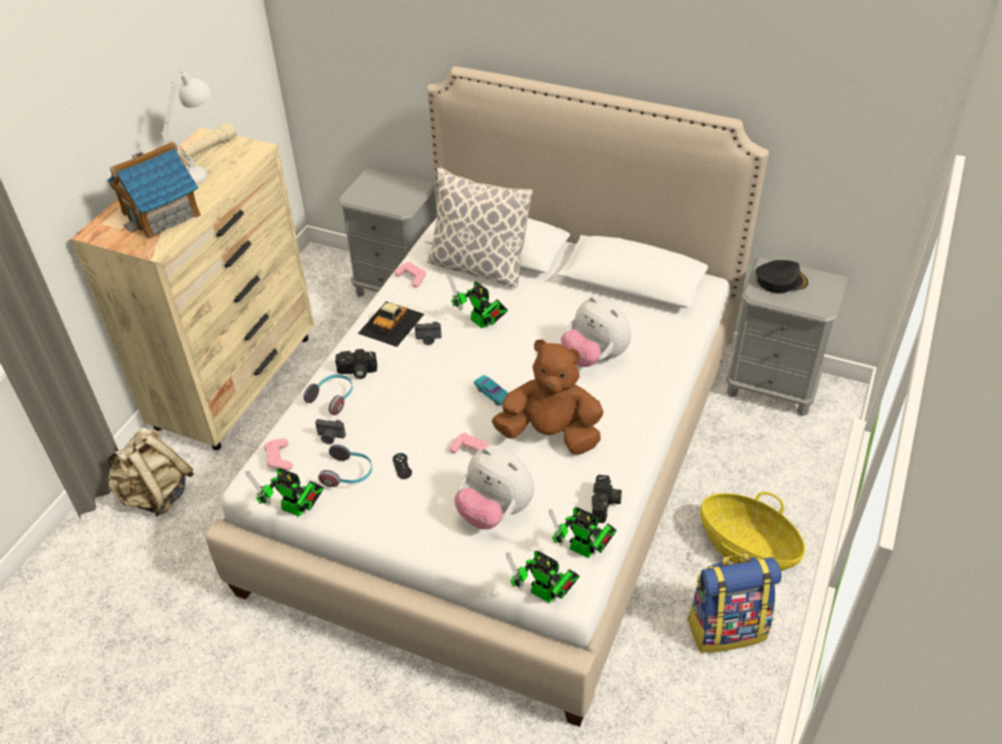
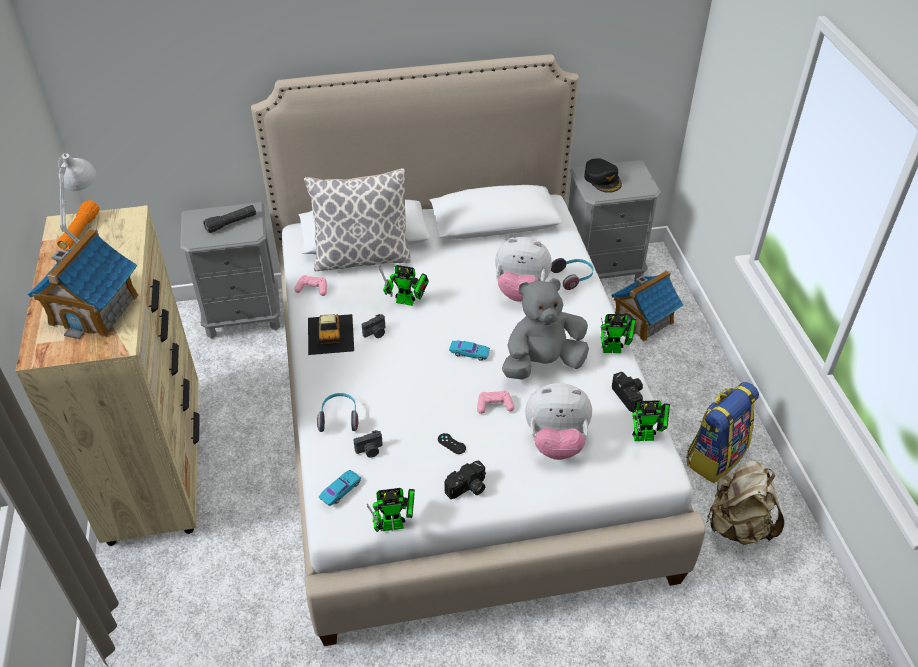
camera: 35 degrees left, 0 degrees up
(156, 495) = (165, 602): beige backpack -> beige backpack (737, 525)
(210, 148) = (80, 232): beige flashlight -> orange flashlight
(279, 458) = (340, 490): pink game controller -> turquoise toy car
(348, 474) = (414, 472): headphones -> headphones (573, 277)
(357, 372) = (339, 387): camera -> camera (467, 488)
(393, 193) = (231, 223): none -> black flashlight
(546, 595) = (650, 483): toy robot -> toy robot (615, 350)
(550, 434) = (542, 363): brown plush toy -> grey plush toy
(746, 548) = (681, 394): basket -> none
(772, 455) = (643, 320): none -> toy house
(780, 281) = (602, 179): black cap -> black cap turned 105 degrees clockwise

